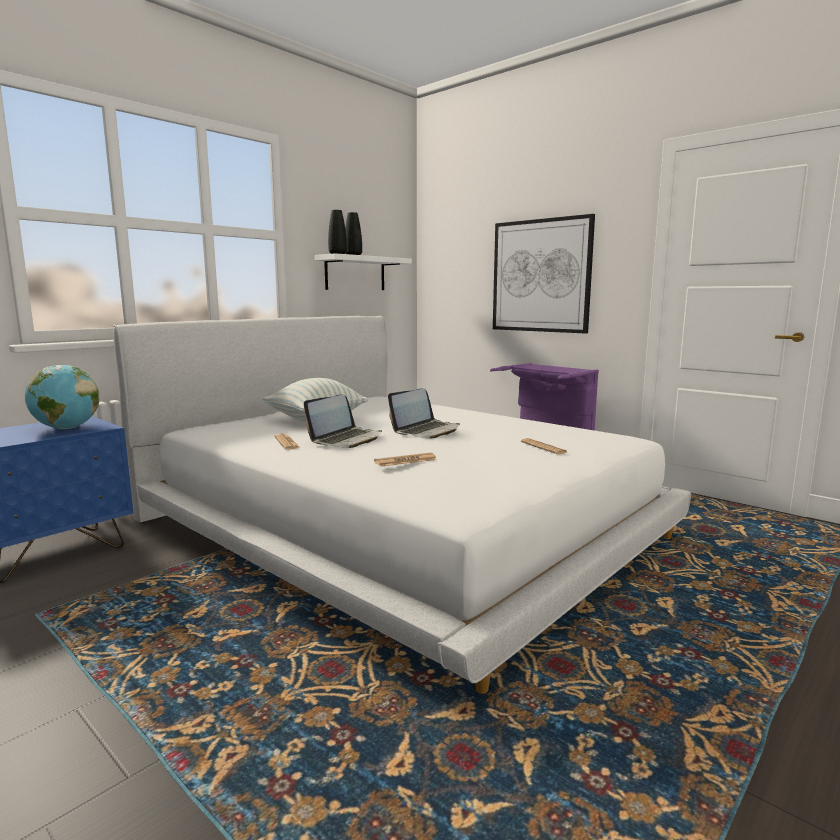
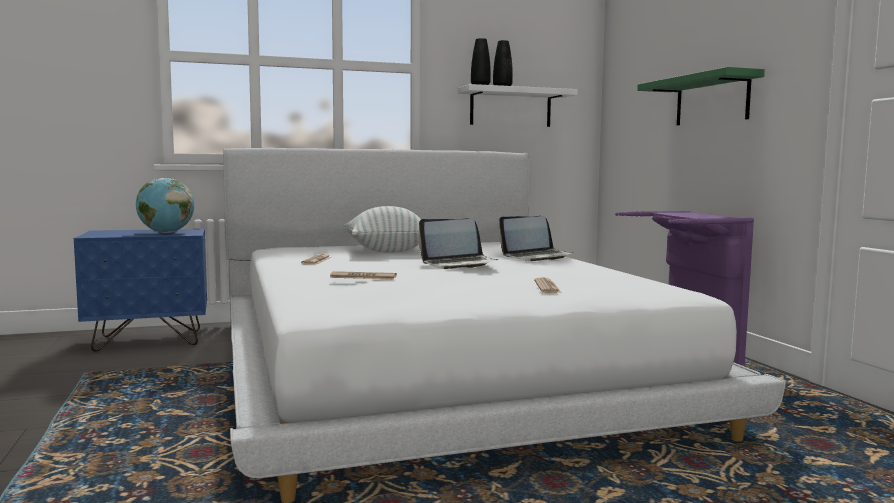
camera: 30 degrees right, 5 degrees down
(346, 439) = (367, 262): laptop -> laptop (537, 257)
(541, 276) = (712, 100): picture -> green shelf

